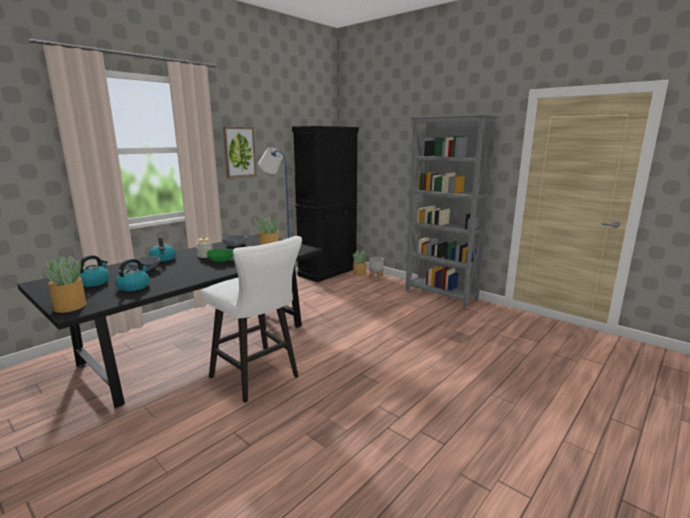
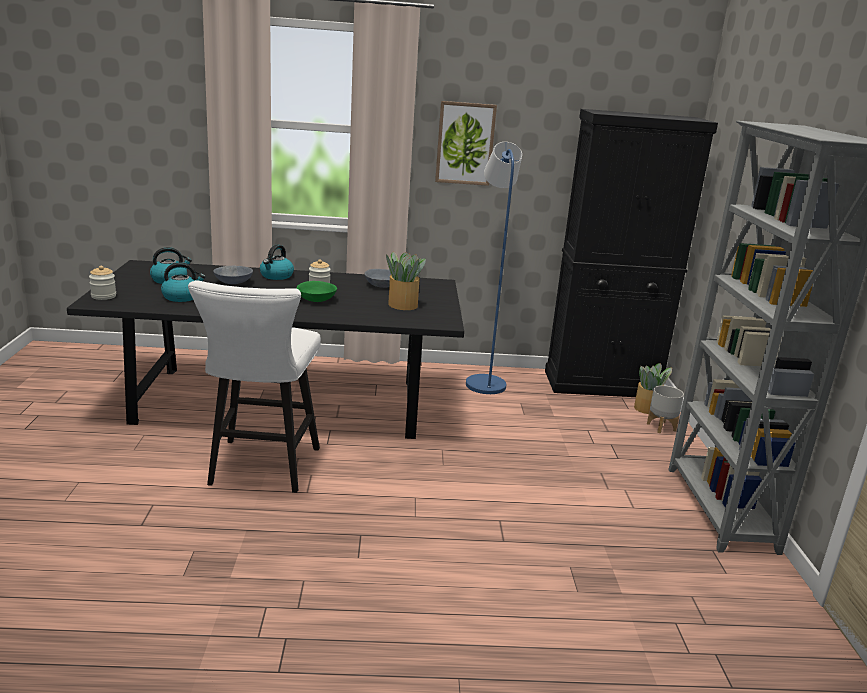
camera: 45 degrees right, 5 degrees up
(69, 306) = (103, 296): potted plant -> jar

